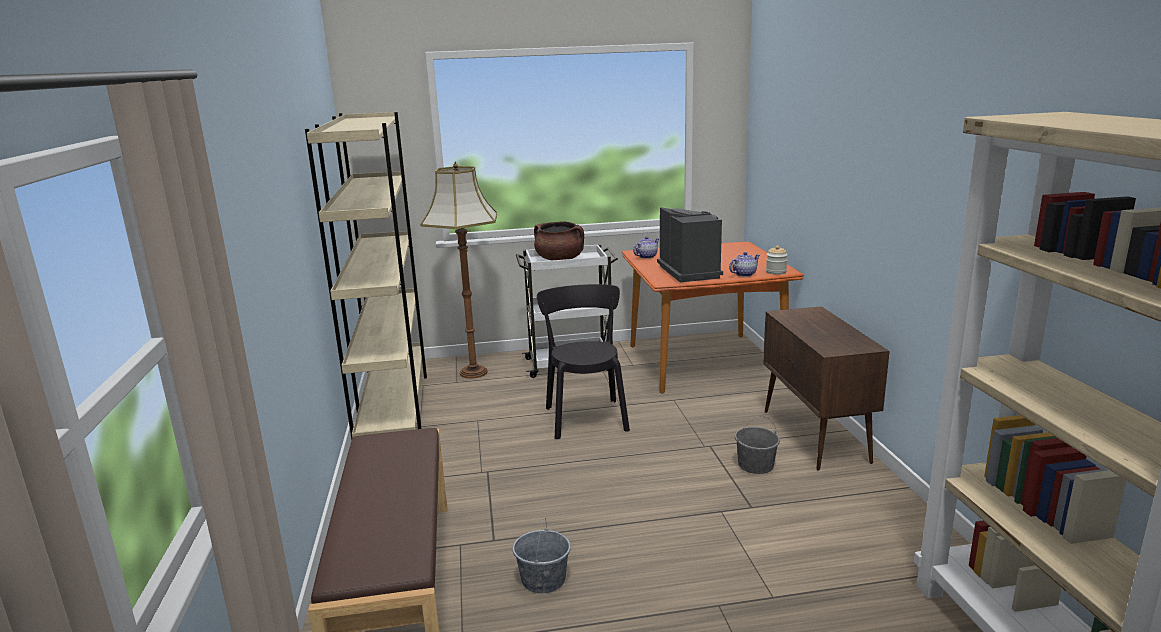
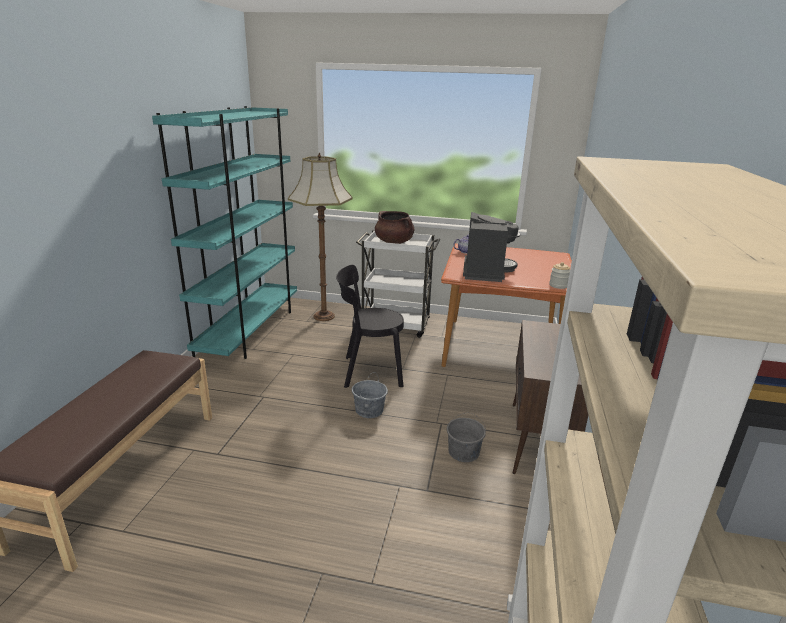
camera: 20 degrees right, 5 degrees up
(394, 408) = (250, 331): beige bookcase -> turquoise bookcase
(543, 579) = (220, 499): grey bucket -> grey bucket (369, 410)
(585, 416) = (369, 371): black chair -> black chair turned 105 degrees counterclockwise
(743, 274) = (527, 282): teapot -> none

